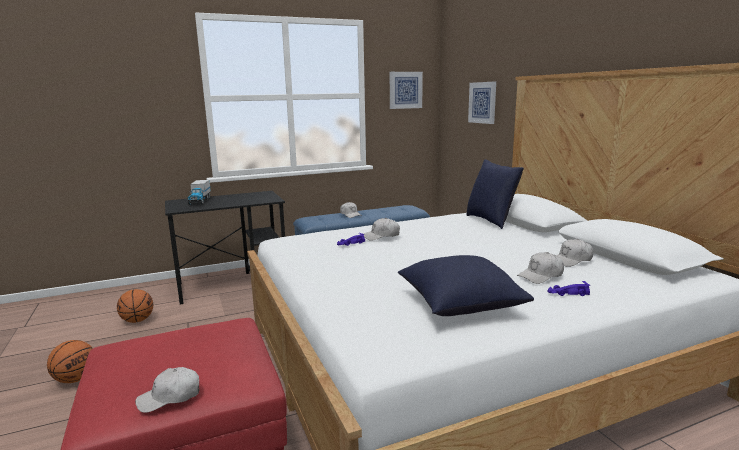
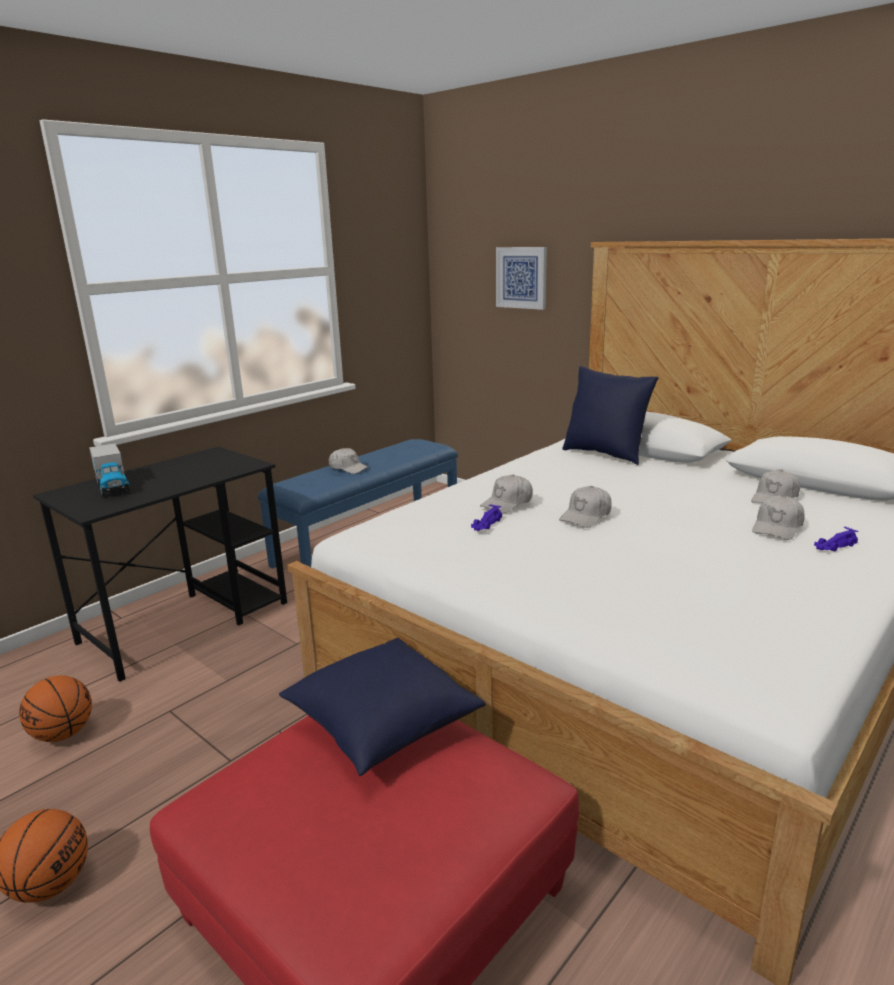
camera: 25 degrees left, 5 degrees up
(170, 397) = (439, 855): white cap -> white cap (586, 516)
(405, 90) = (387, 258): picture -> none
(459, 304) = (752, 591): blue pillow -> blue pillow (382, 725)

